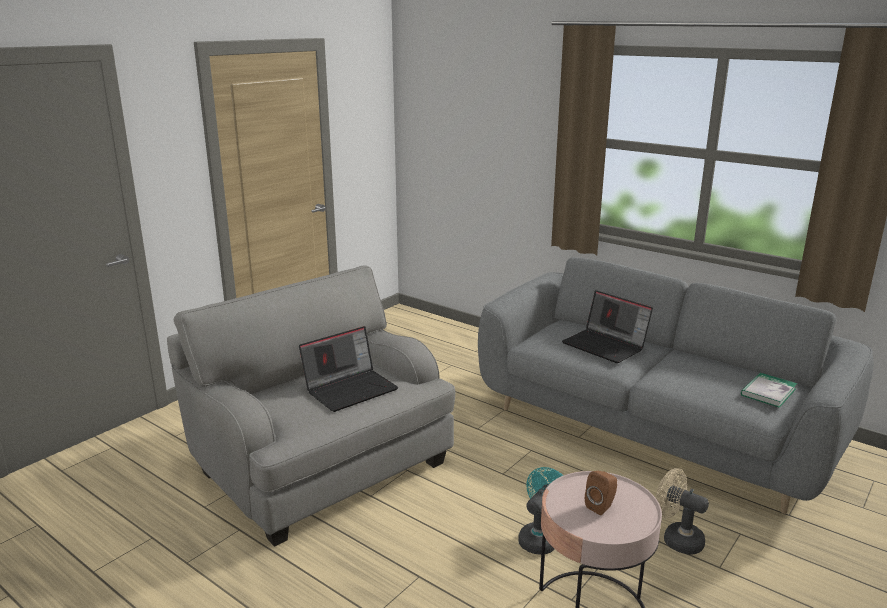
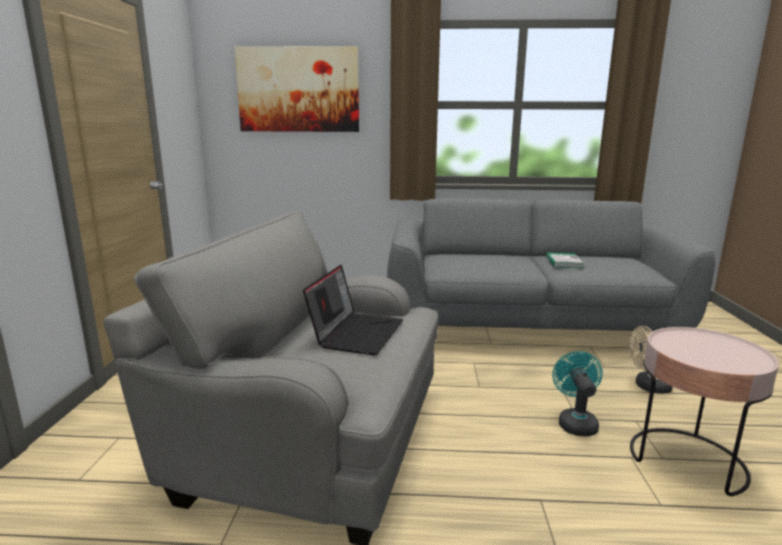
camera: 35 degrees left, 5 degrees down
(477, 114) = (298, 90): none -> picture
(601, 506) = (709, 350): brown speaker -> none
(606, 345) = (496, 260): laptop -> none
(768, 392) = (633, 262): book -> book (564, 262)

